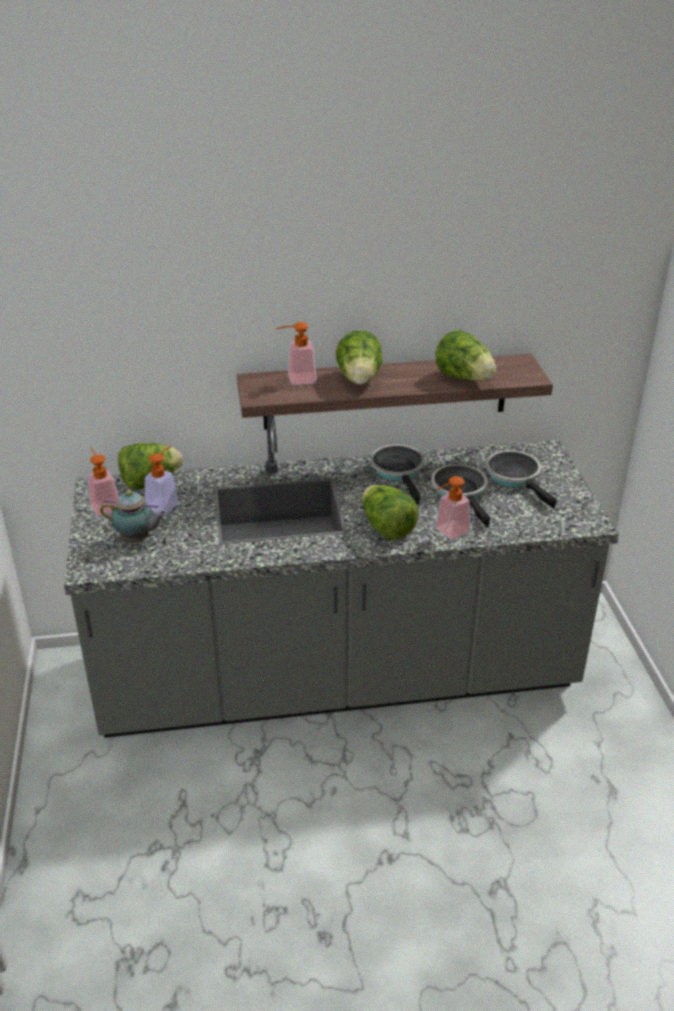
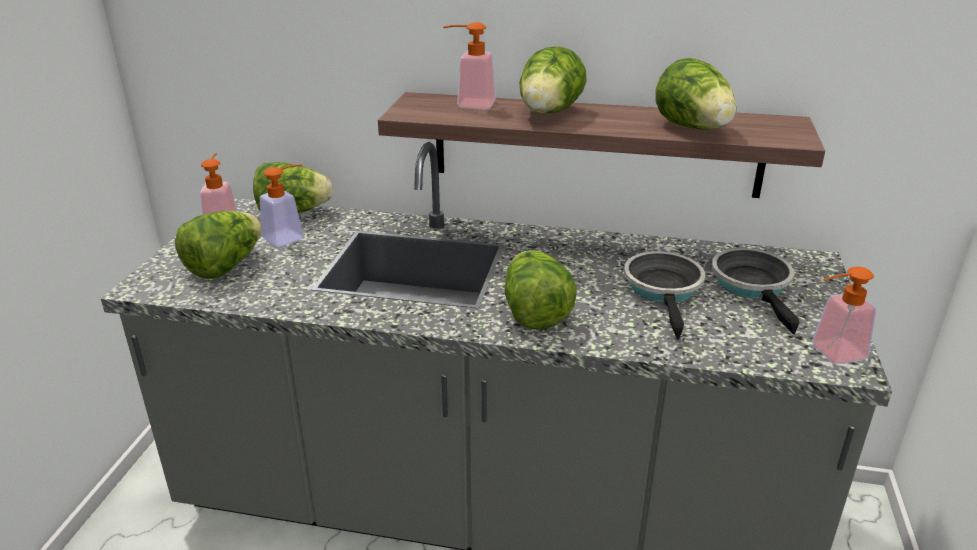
camera: 20 degrees right, 5 degrees down
(137, 539) = (225, 266): teapot -> lettuce
(399, 472) = (593, 252): frying pan -> none
(447, 532) = (617, 335): soap dispenser -> soap dispenser (830, 353)

